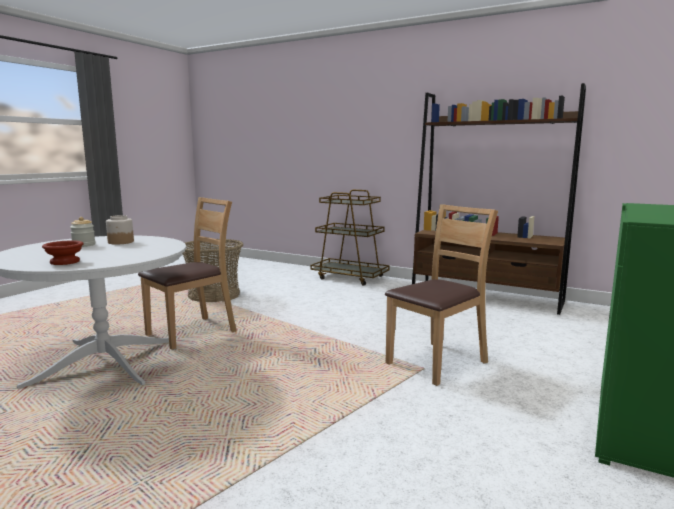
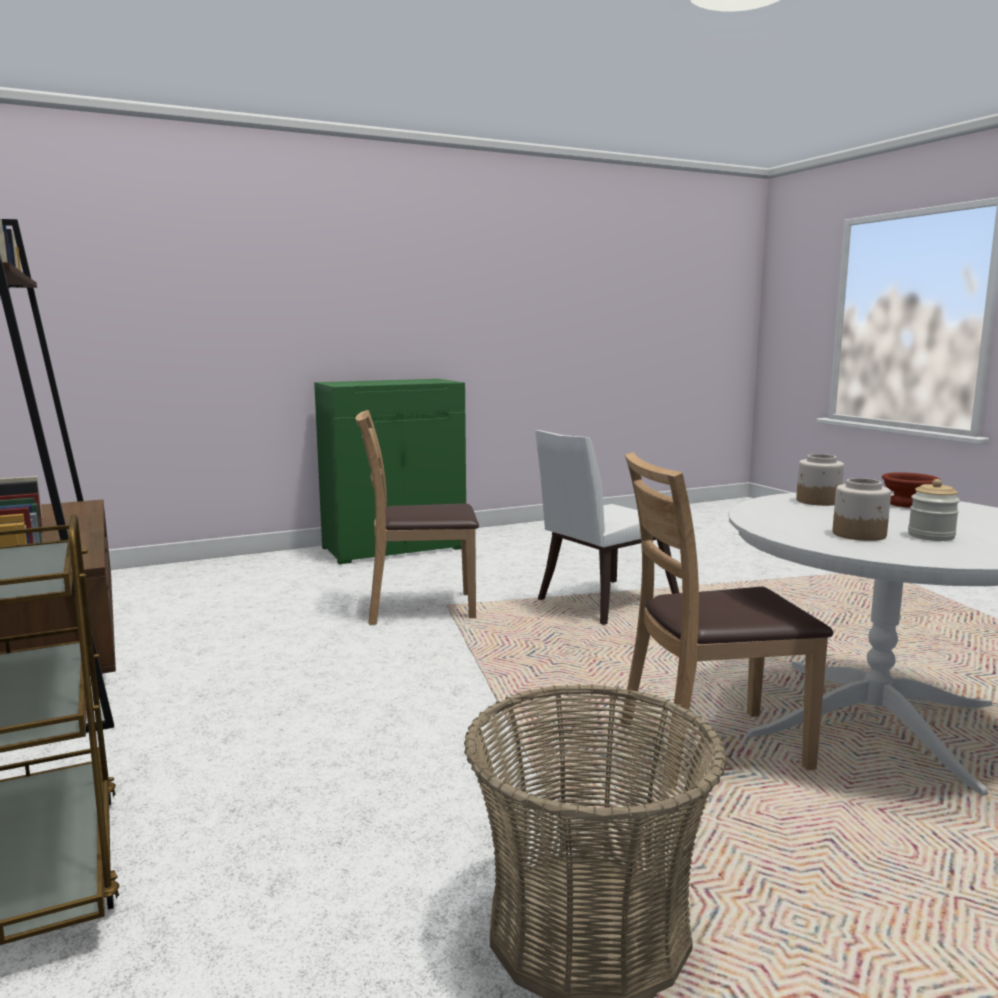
camera: 145 degrees left, 0 degrees up
(129, 256) = (818, 501): none -> jar
(322, 408) = (600, 603): none -> white chair

